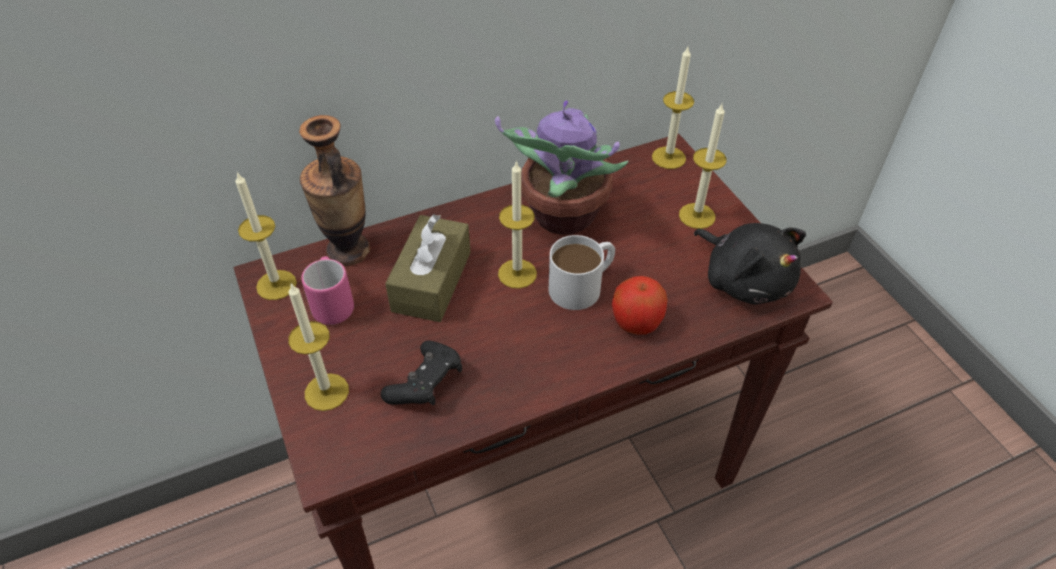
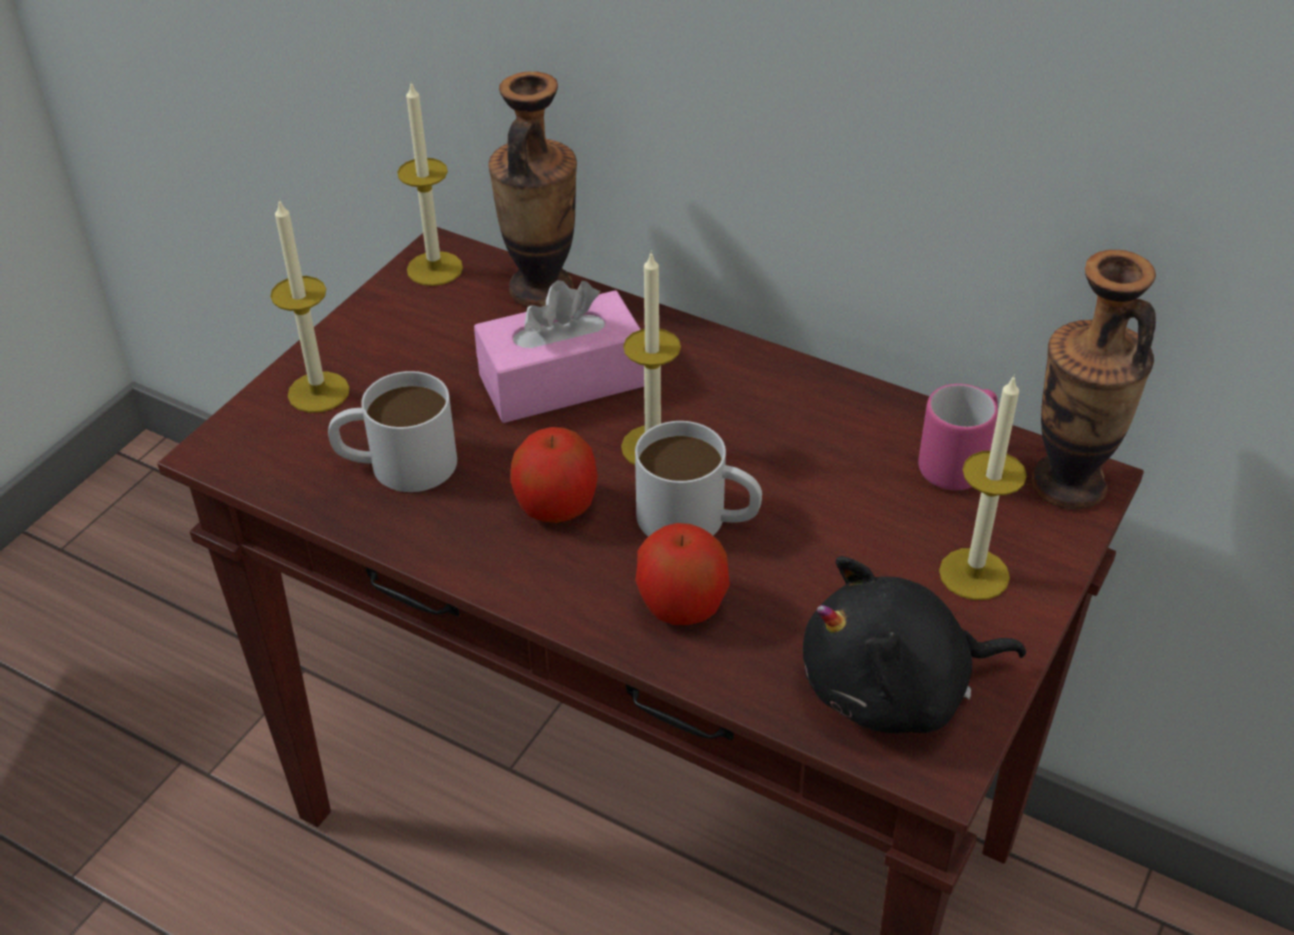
camera: 55 degrees right, 5 degrees down
(333, 304) = (448, 325): pink mug -> pink mug (959, 464)
(426, 385) = (396, 463): black game controller -> white mug
(431, 281) = (562, 381): brown tissue box -> pink tissue box
(526, 334) = (557, 507): none -> apple
(562, 217) = (806, 436): potted plant -> none
(668, 157) = (1068, 484): candle -> vase
(744, 279) = (895, 690): black plush toy -> black plush toy turned 60 degrees clockwise

